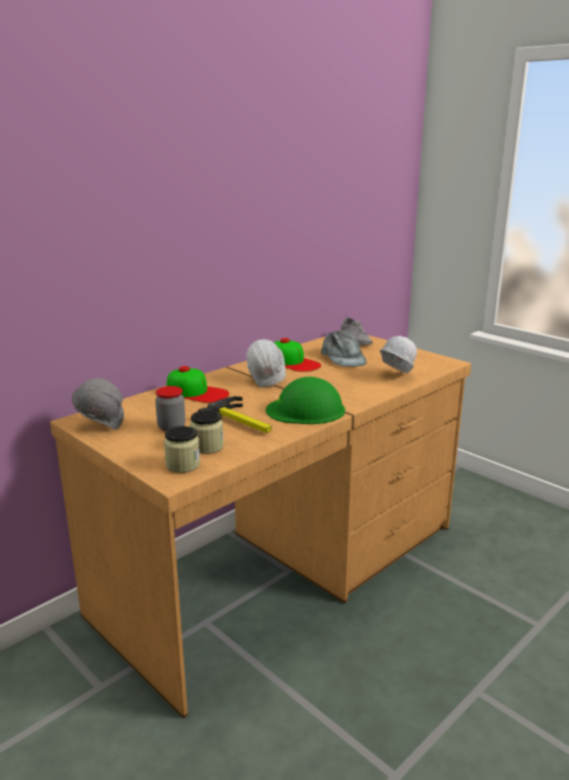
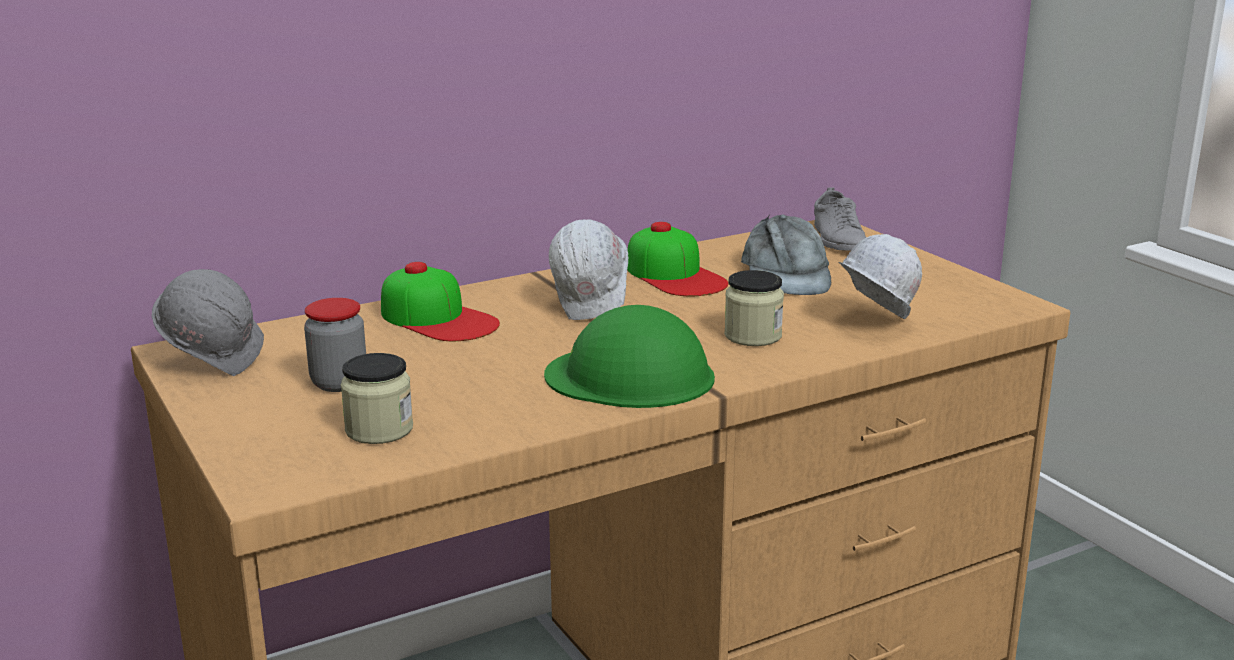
camera: 15 degrees right, 0 degrees up
(183, 465) = (306, 460): jar -> jar (753, 336)
(243, 422) = (484, 387): hammer -> none

